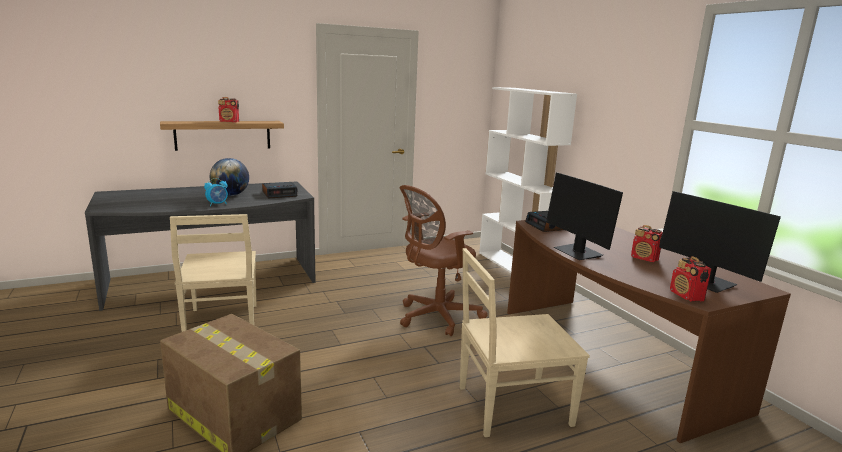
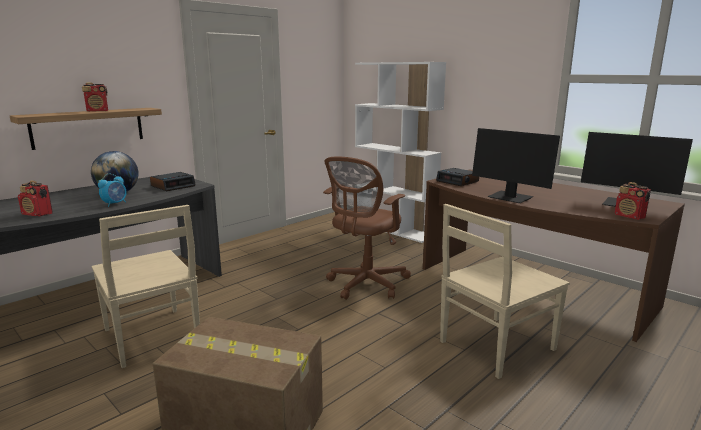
camera: 20 degrees left, 0 degrees up
(644, 259) = (562, 195): radio -> radio (37, 214)

